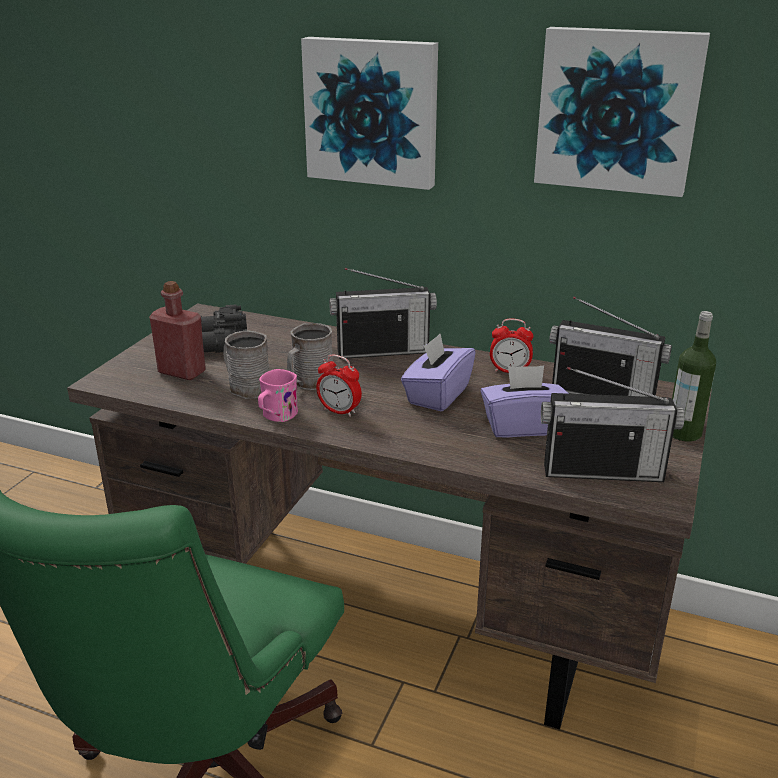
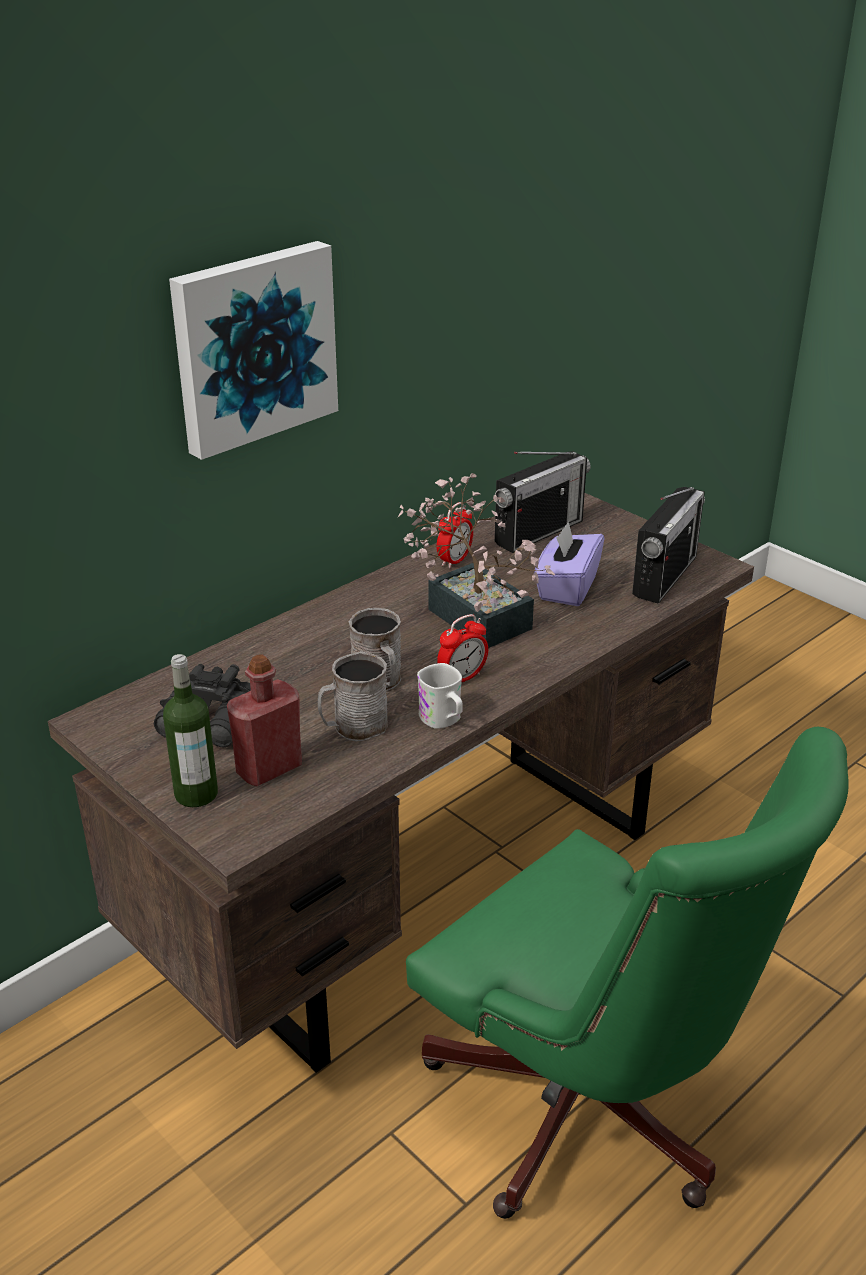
camera: 65 degrees left, 5 degrees up
(276, 416) = (443, 720): pink mug -> white mug
(382, 351) = (343, 617): radio -> none
(437, 395) = (472, 613): purple tissue box -> potted plant
(618, 110) = (474, 259): picture -> none
(683, 433) = (628, 522): bottle -> bottle (196, 794)

